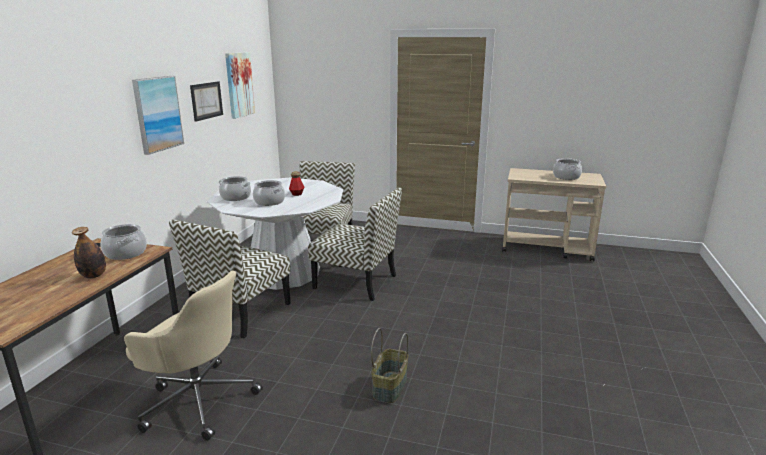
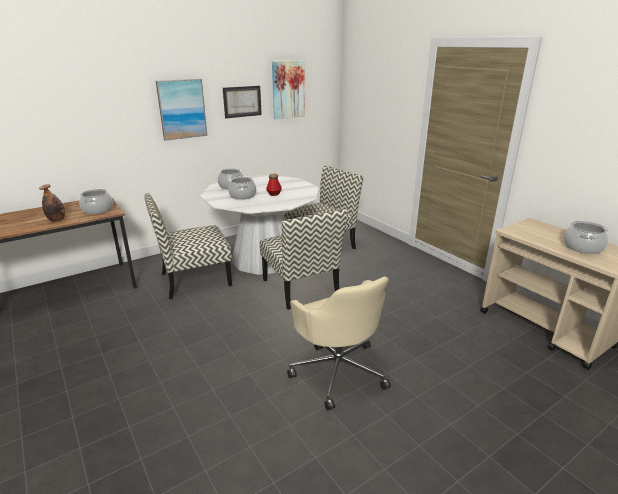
camera: 40 degrees right, 5 degrees up
(198, 399) = (89, 329): beige office chair -> beige office chair (338, 370)
(389, 386) = (189, 387): basket -> none

